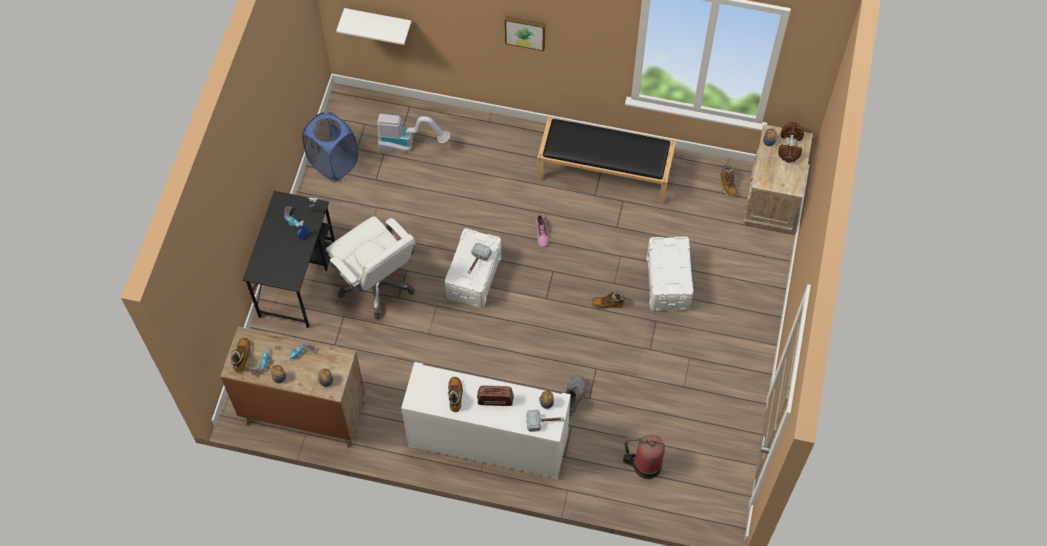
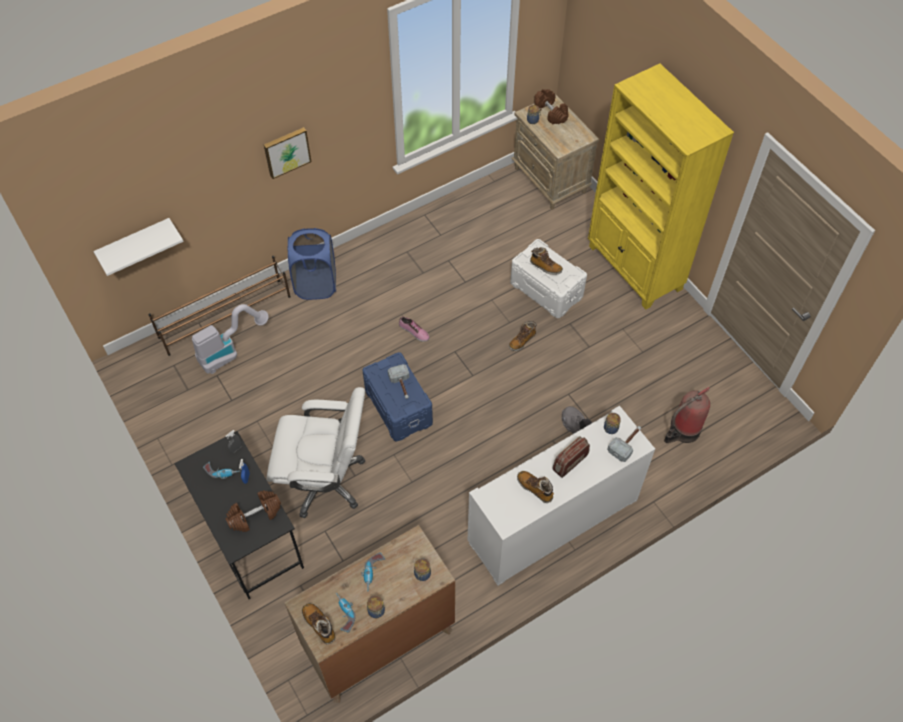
camera: 45 degrees left, 5 degrees down
(285, 264) = (255, 515): none -> brown dumbbell
(333, 162) = (178, 416): blue laundry basket -> blue laundry basket (316, 284)
(430, 116) = (226, 316): none -> brown shoe rack
(473, 276) = (397, 407): white storage box -> blue storage box
(605, 170) = (411, 249): black bench -> none
(728, 185) = (509, 192): boot -> boot (545, 267)
(752, 322) = (634, 268): none -> yellow bookcase

